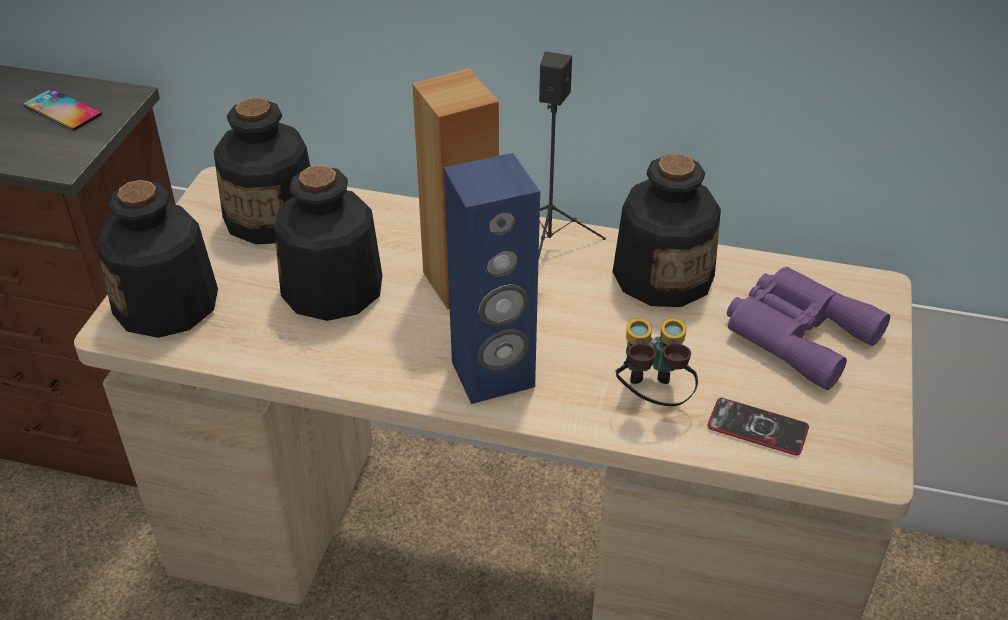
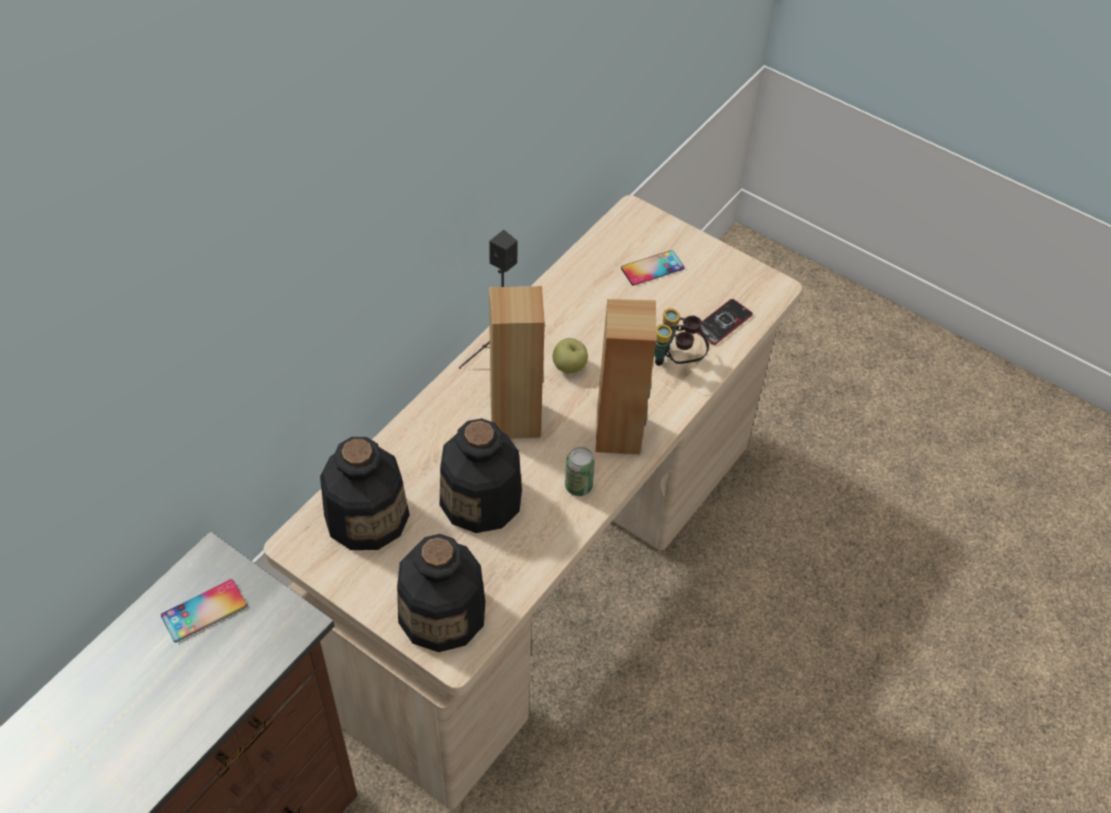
camera: 70 degrees left, 10 degrees up
(390, 361) = (578, 486): none -> can
(493, 375) = (619, 433): blue speaker -> brown speaker
(571, 303) = (569, 367): none -> apple
(663, 276) = (567, 309): bottle -> none
(796, 331) = (652, 268): purple binoculars -> phone

